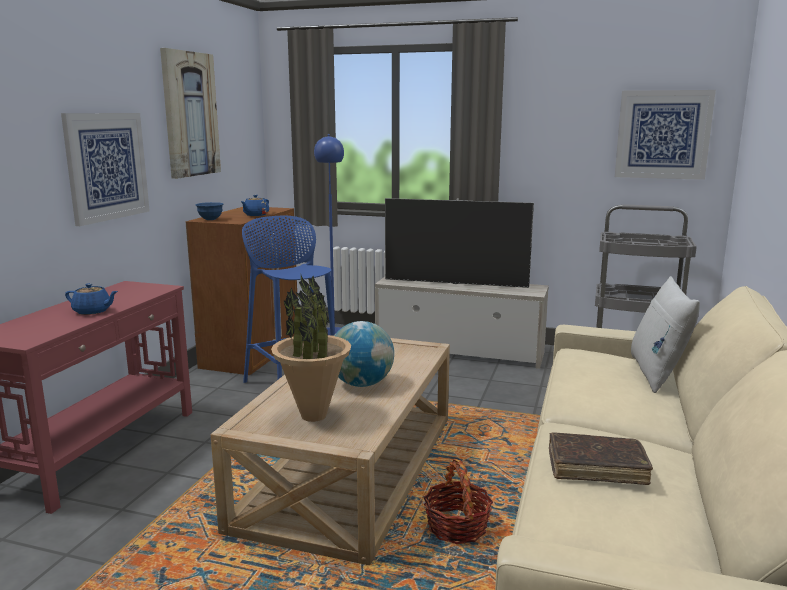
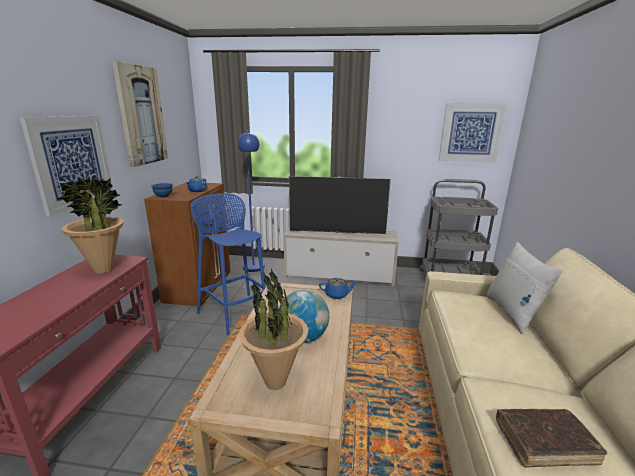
camera: 10 degrees left, 5 degrees up
(93, 311) = (68, 294): blue teapot -> blue teapot (337, 295)
(132, 294) = (104, 269): none -> potted plant
(457, 527) = (389, 451): basket -> none

